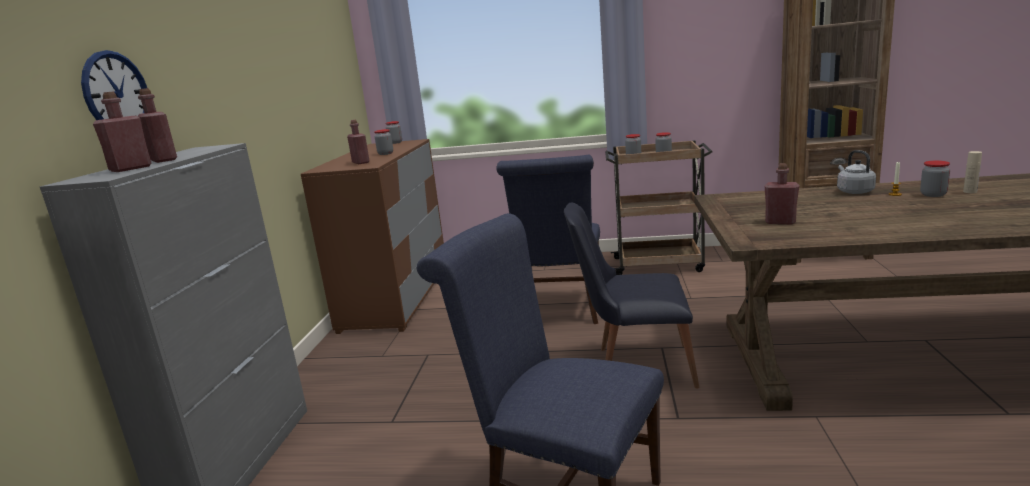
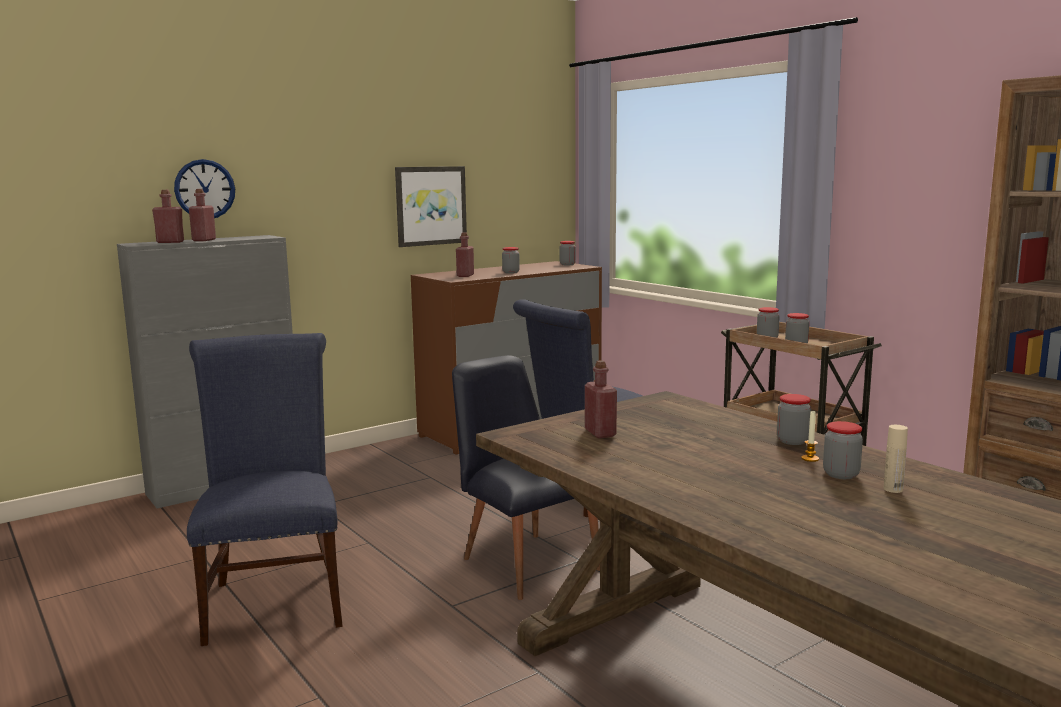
camera: 45 degrees right, 5 degrees down
(293, 100) = (430, 206): none -> picture
(853, 191) = (792, 441): grey kettle -> jar

